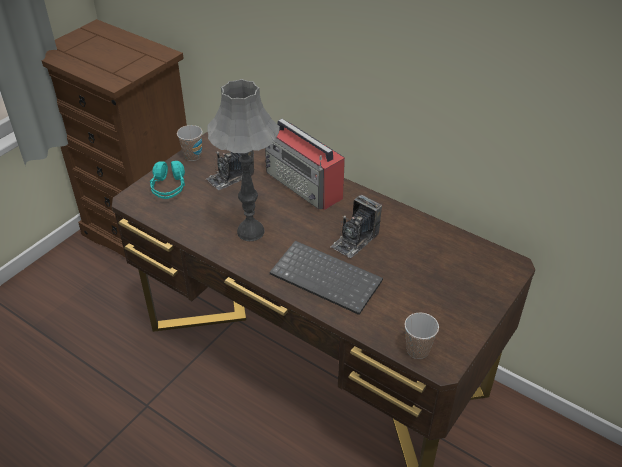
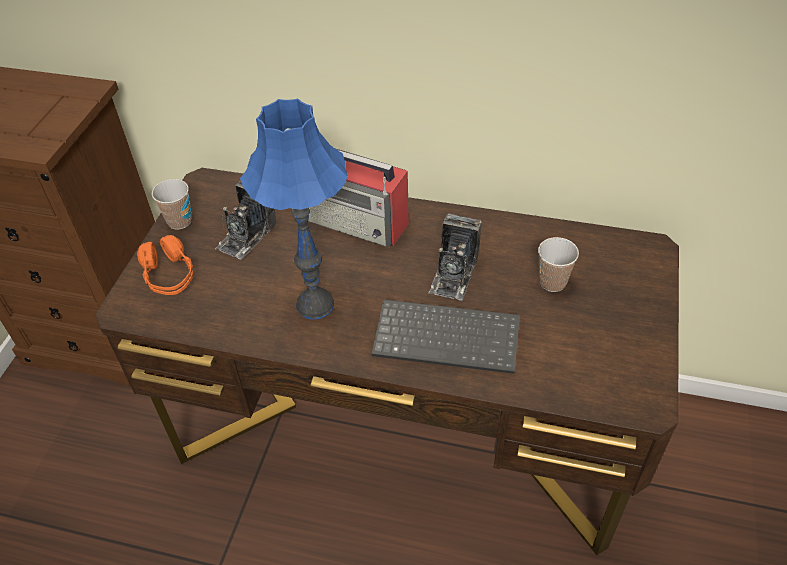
camera: 20 degrees left, 5 degrees up
(169, 188) = (169, 276): turquoise headphones -> orange headphones
(250, 232) = (314, 305): grey table lamp -> blue table lamp
(417, 350) = (609, 396): cup -> cup (552, 282)

